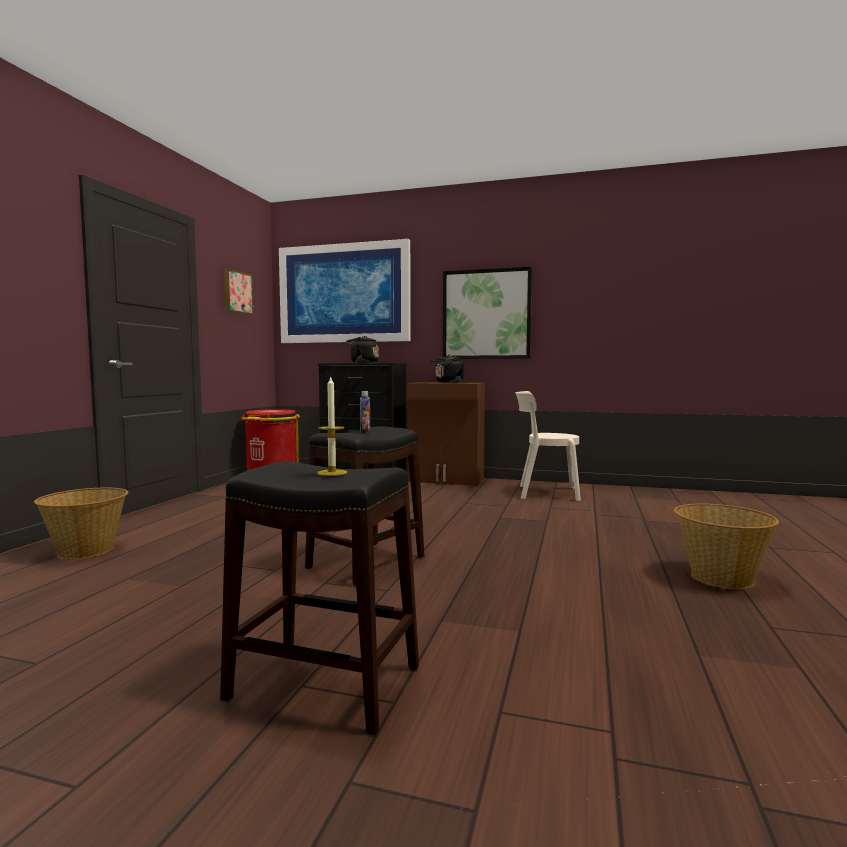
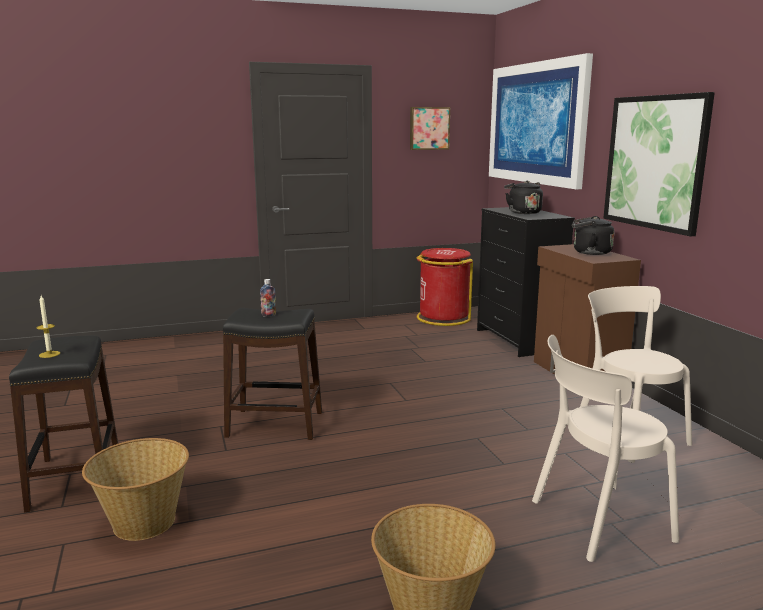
camera: 55 degrees right, 10 degrees up
(86, 551) = (208, 347): basket -> basket (143, 523)
(640, 522) = (595, 521): none -> beige chair

